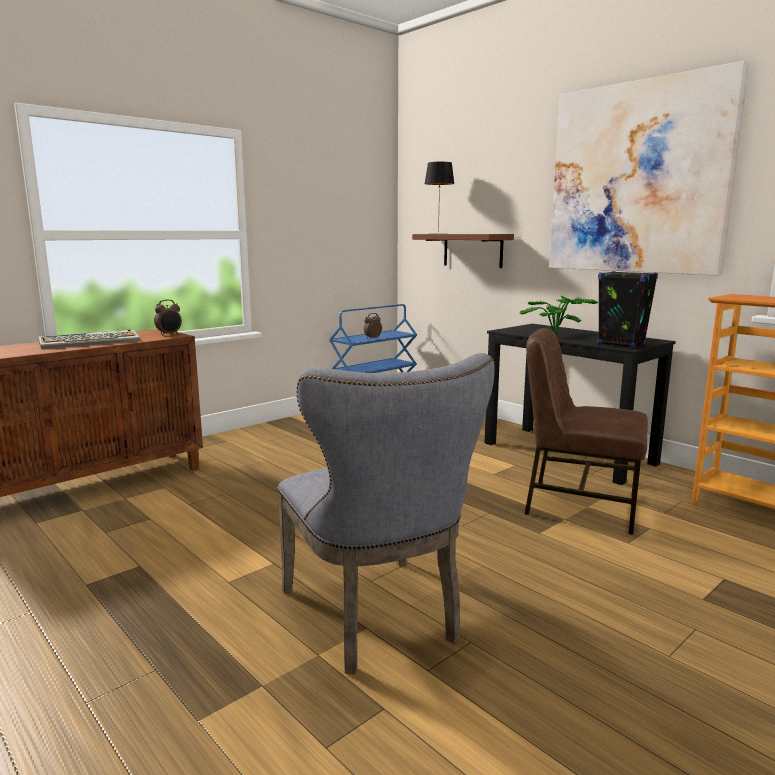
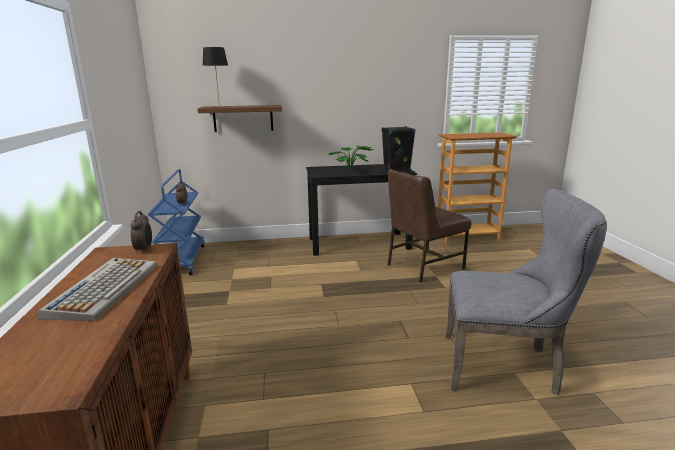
camera: 55 degrees left, 5 degrees up
(638, 179) = (370, 69): picture -> none

